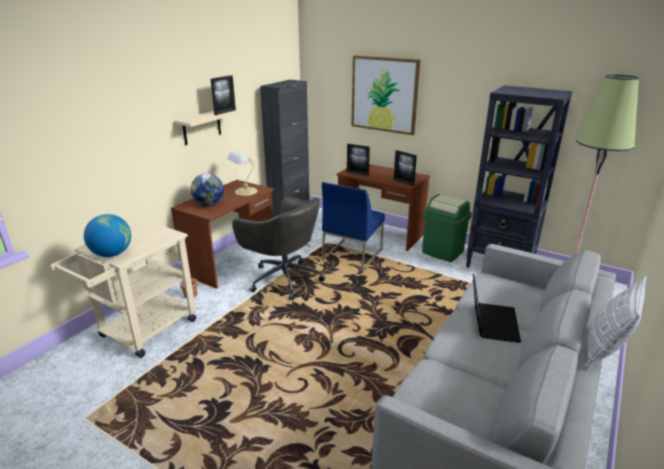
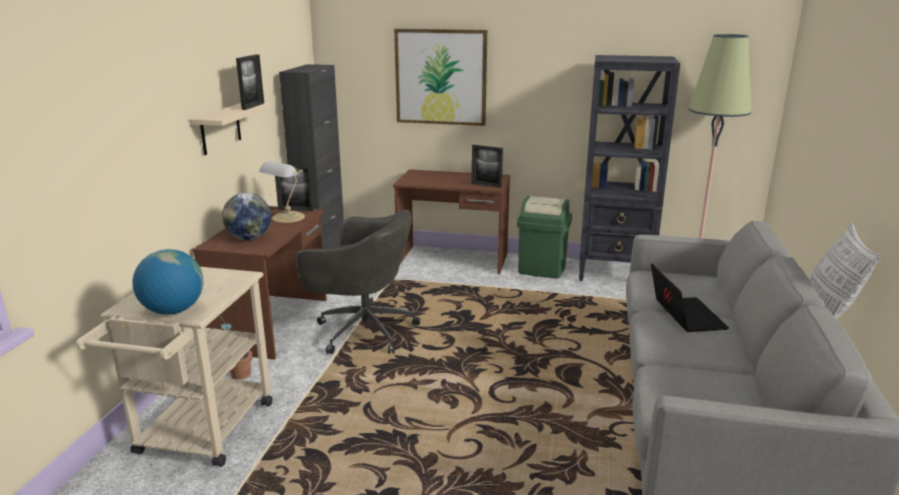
camera: 20 degrees left, 5 degrees down
(352, 254) = (434, 288): blue chair -> none
(357, 173) = (420, 182): picture frame -> picture frame (296, 210)

